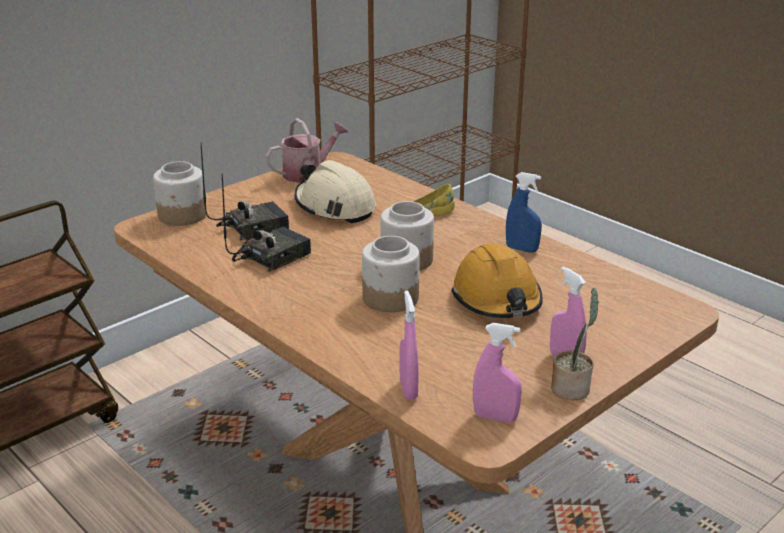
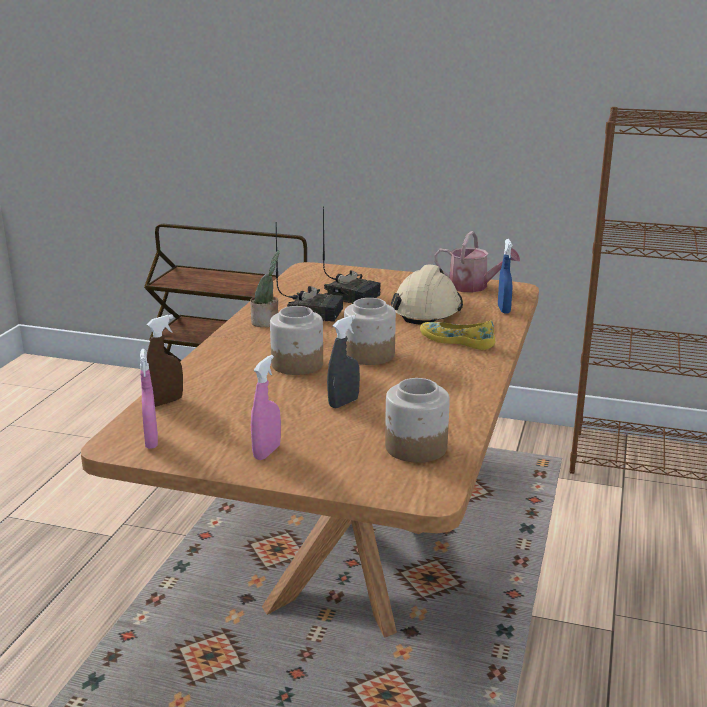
camera: 60 degrees right, 5 degrees down
(182, 216) = (340, 273): jar -> jar (415, 448)
(408, 389) = (166, 402): pink spray bottle -> brown spray bottle
(497, 299) = (343, 403): orange hard hat -> grey spray bottle
(521, 249) = (454, 393): blue spray bottle -> blue spray bottle (503, 310)
(572, 388) = (223, 464): potted plant -> potted plant (266, 322)

